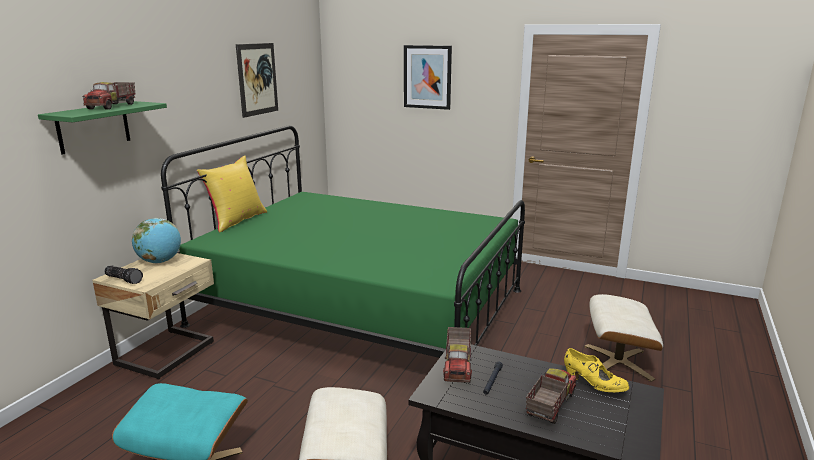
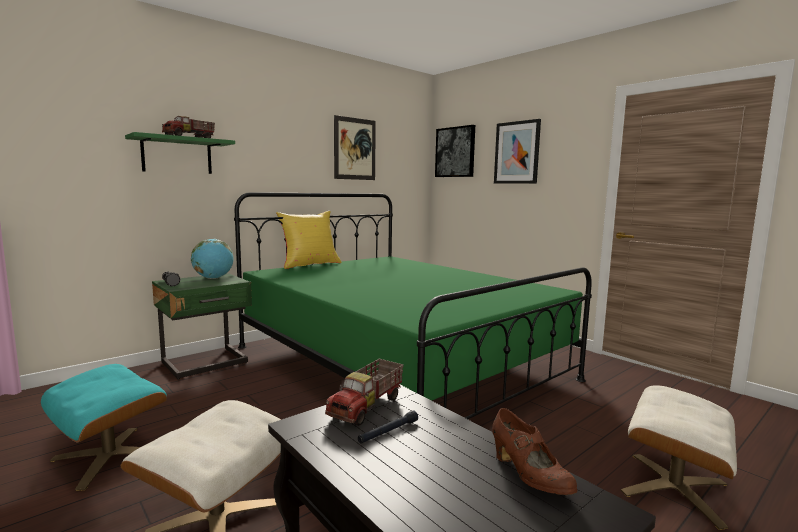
camera: 25 degrees right, 10 degrees down
(168, 354) = (206, 363): beige nightstand -> green nightstand
(354, 70) = (455, 152): none -> picture
(549, 405) = (432, 481): toy truck -> none
(593, 385) = (528, 476): yellow shoe -> brown shoe

